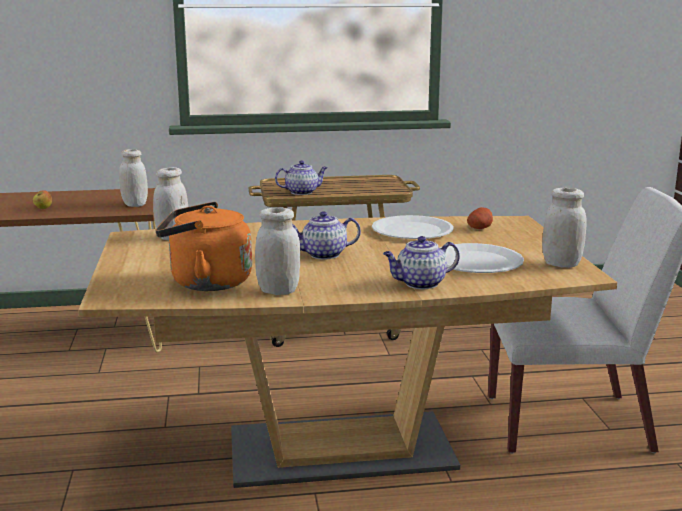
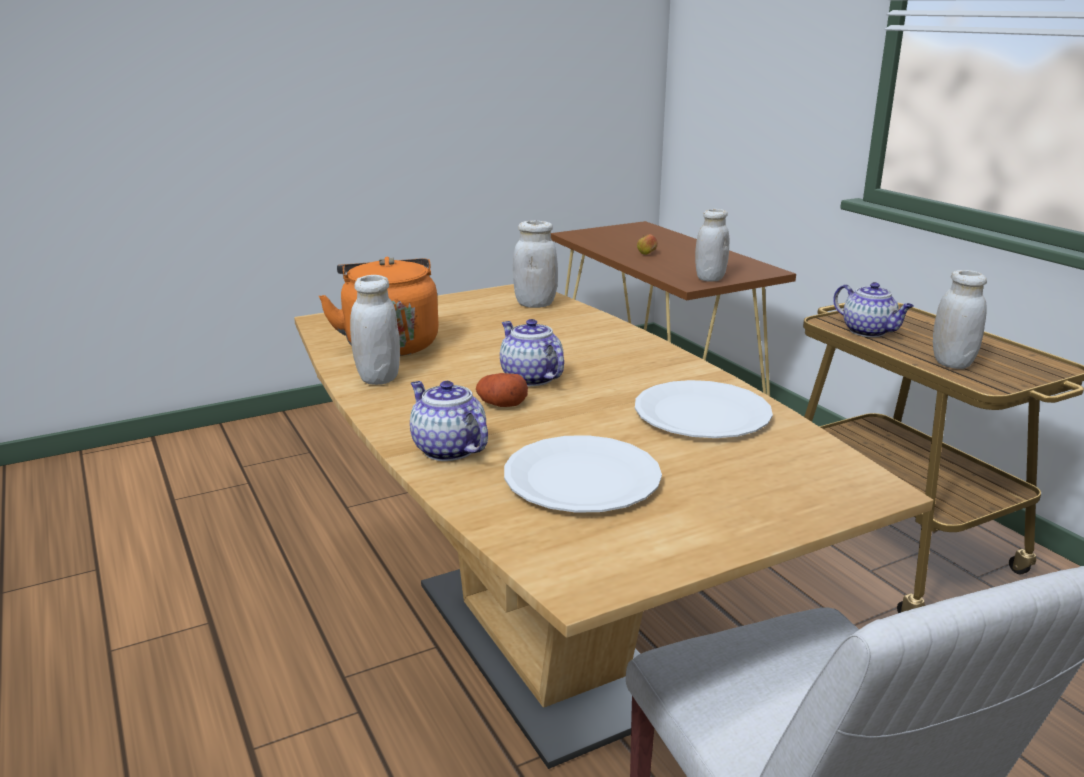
camera: 70 degrees right, 5 degrees up
(479, 228) = (778, 461): potato -> potato (501, 404)
(561, 264) = (629, 555): white jar -> white jar (952, 363)

